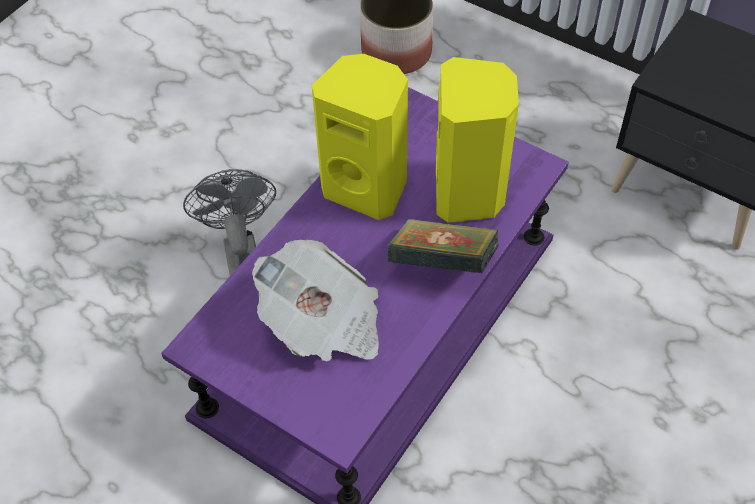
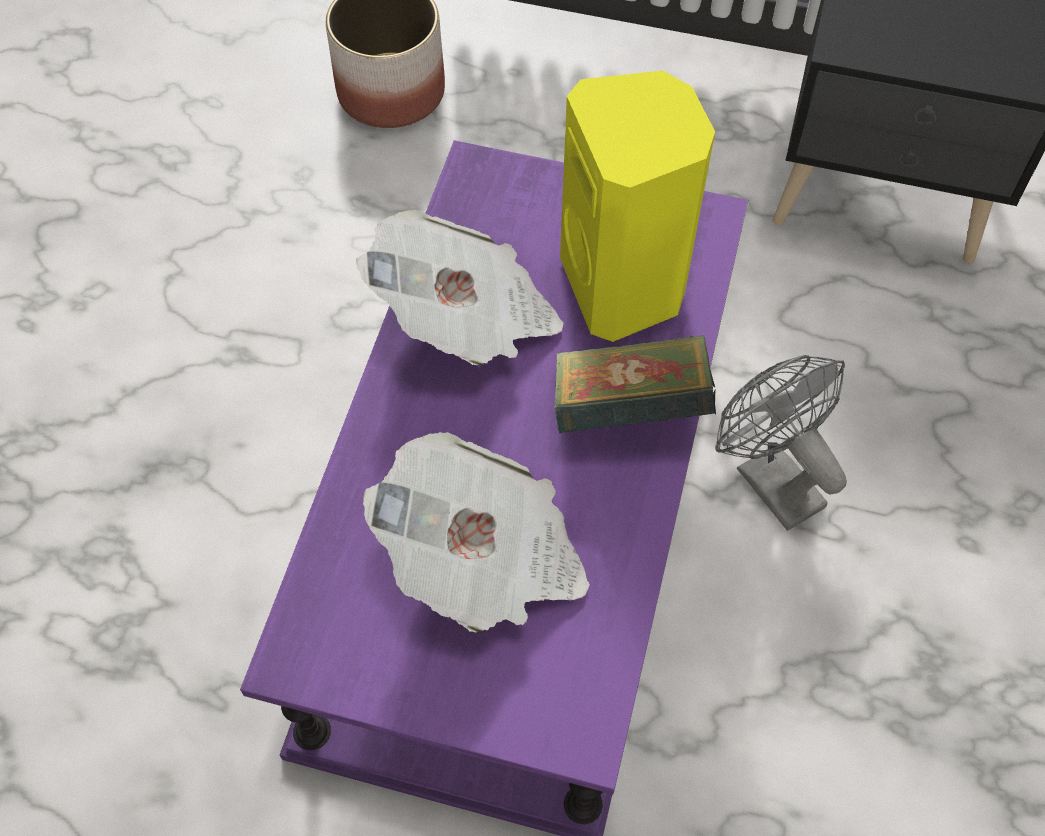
camera: 20 degrees left, 5 degrees up
(240, 251) = (267, 462): grey fan -> grey fan (769, 478)
(367, 187) = (466, 318): yellow speaker -> newspaper

